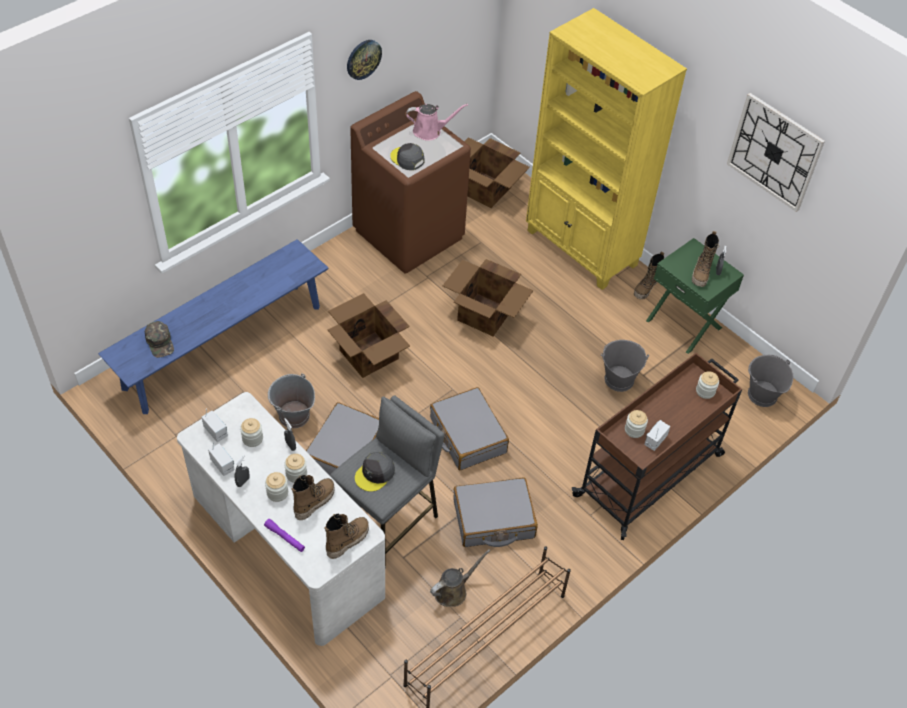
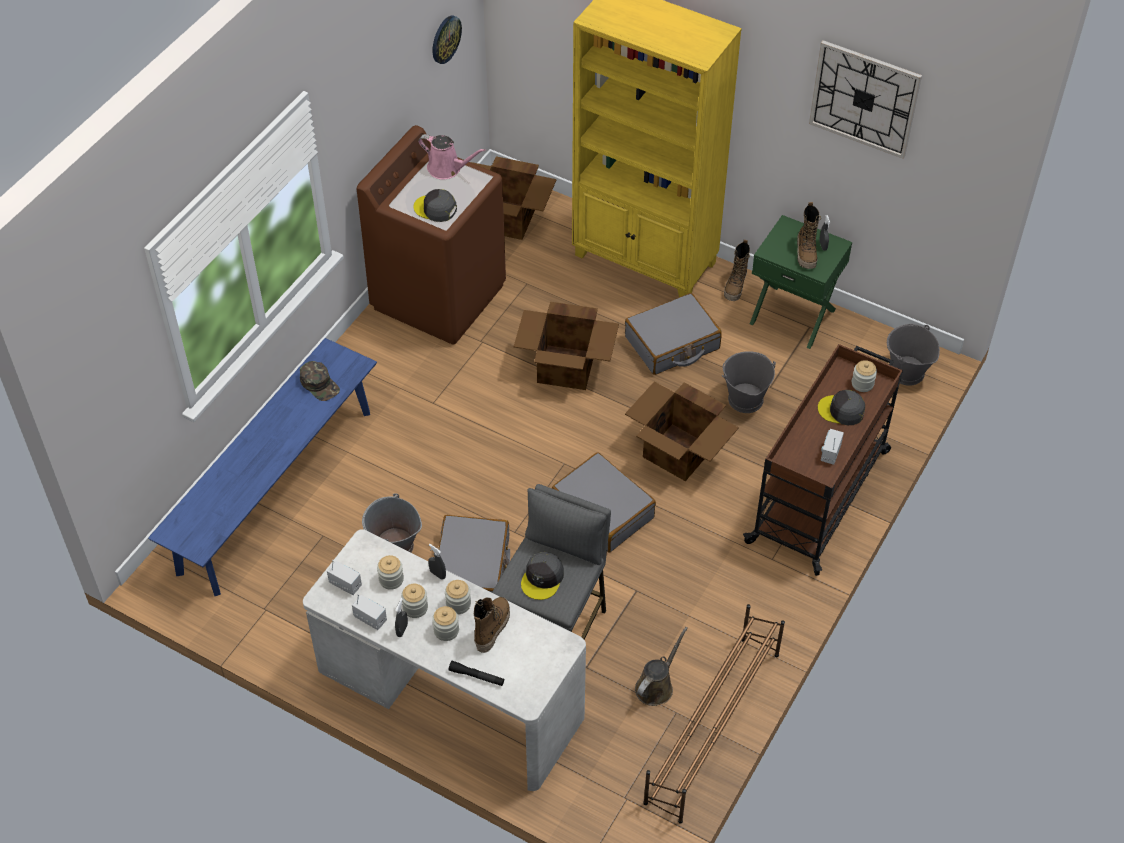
camera: 15 degrees left, 0 degrees up
(160, 342) = (217, 504): green cap -> green cap (320, 384)
(285, 538) = (476, 676): purple flashlight -> black flashlight
(347, 540) = (546, 658): boot -> none
(363, 59) = (358, 105): wall clock -> wall clock (445, 39)
(369, 355) = (452, 451): cardboard box -> cardboard box (679, 453)
(430, 131) = (447, 169): pink watering can -> pink watering can turned 45 degrees clockwise
(493, 519) = (669, 595): grey suitcase -> grey suitcase (672, 343)
(634, 430) = (804, 448): jar -> jar (415, 608)
(678, 408) = (841, 410): none -> grey cap

